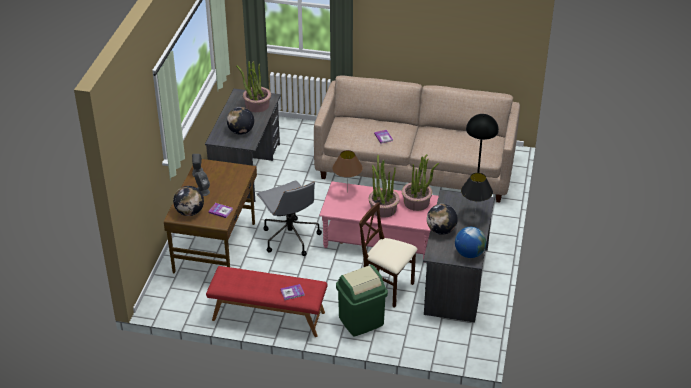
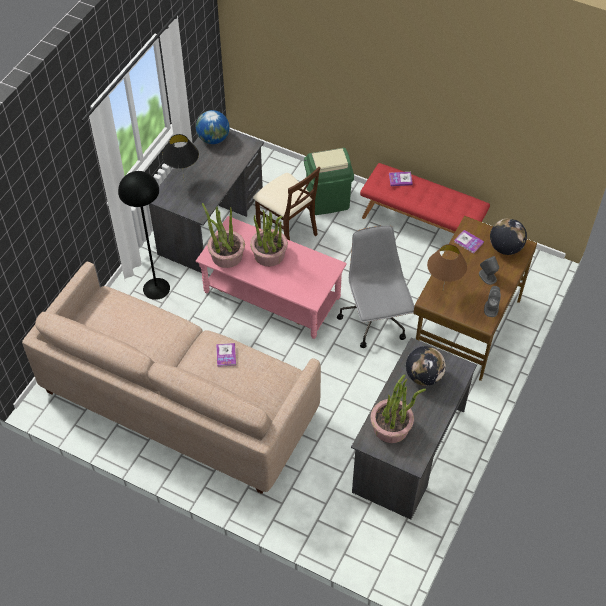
camera: 165 degrees left, 15 degrees up
(347, 192) = (303, 288): brown table lamp -> brown table lamp (443, 290)
(441, 230) = (228, 171): globe -> none

